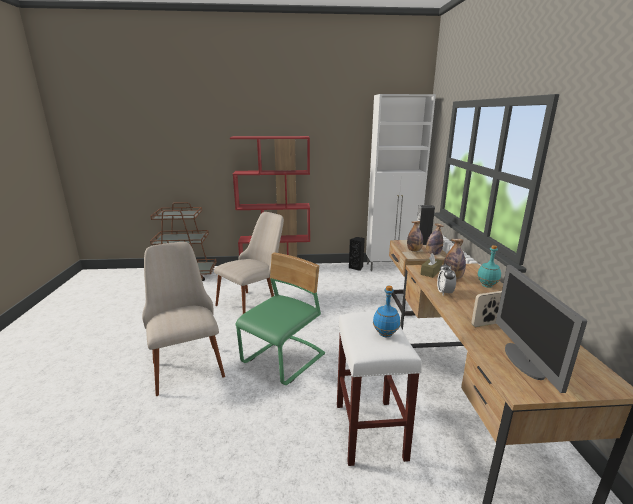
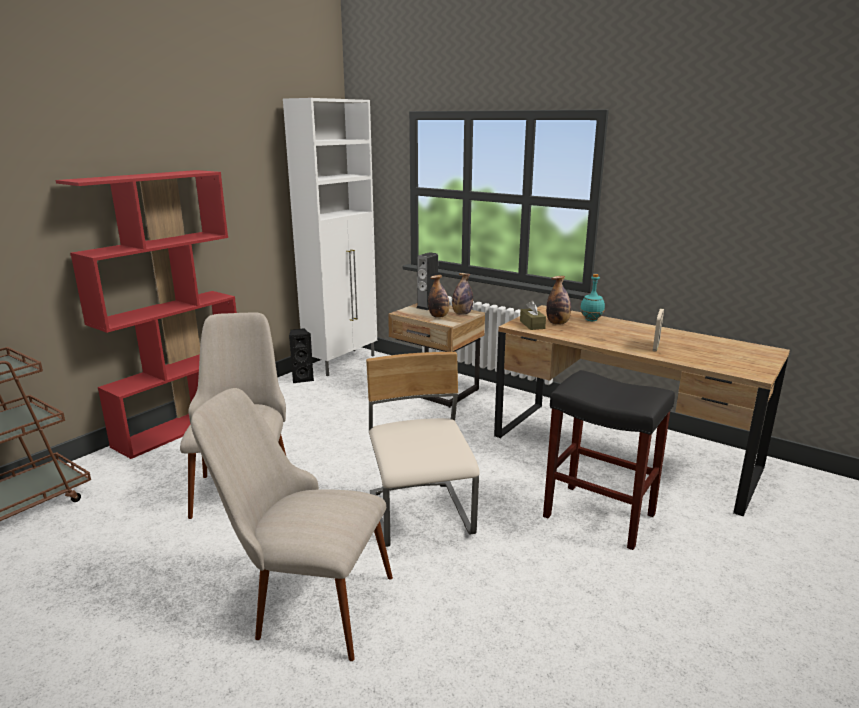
camera: 50 degrees left, 0 degrees up
(284, 360) = (421, 515): green chair -> beige chair
(369, 429) = (597, 515): white stool -> black stool
(385, 334) = (622, 387): blue bottle -> none
(444, 293) = (582, 337): alarm clock -> none
(524, 361) = (722, 359): monitor -> none

